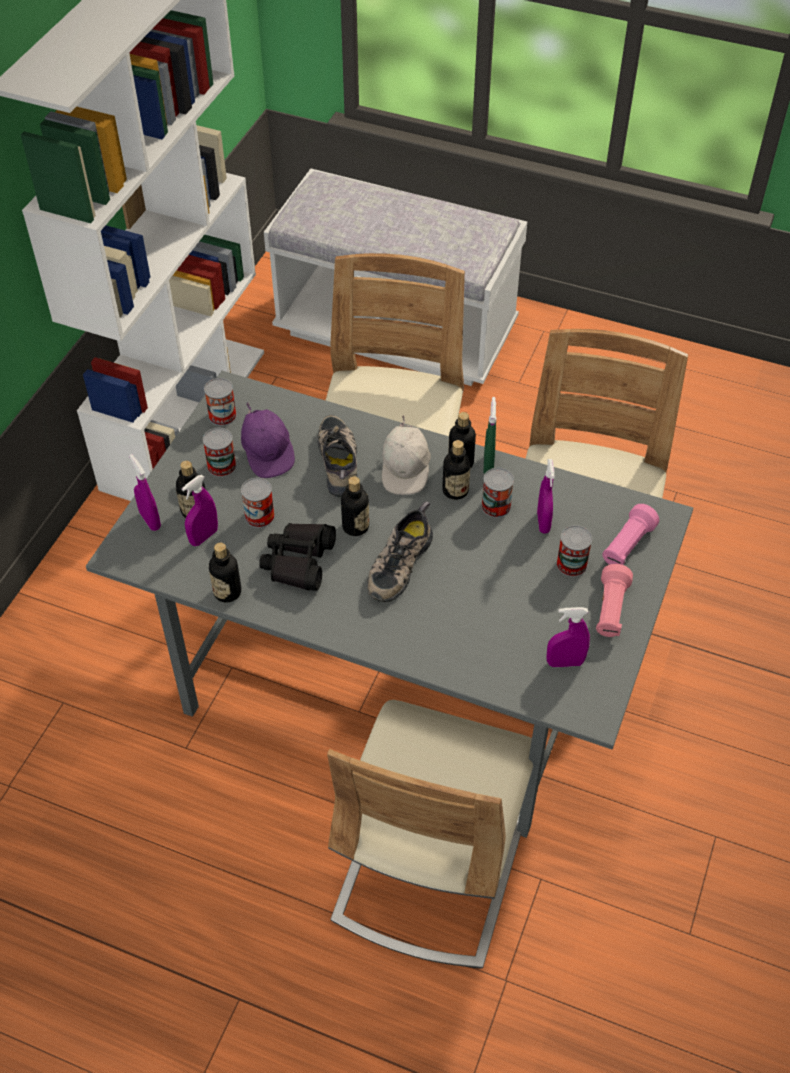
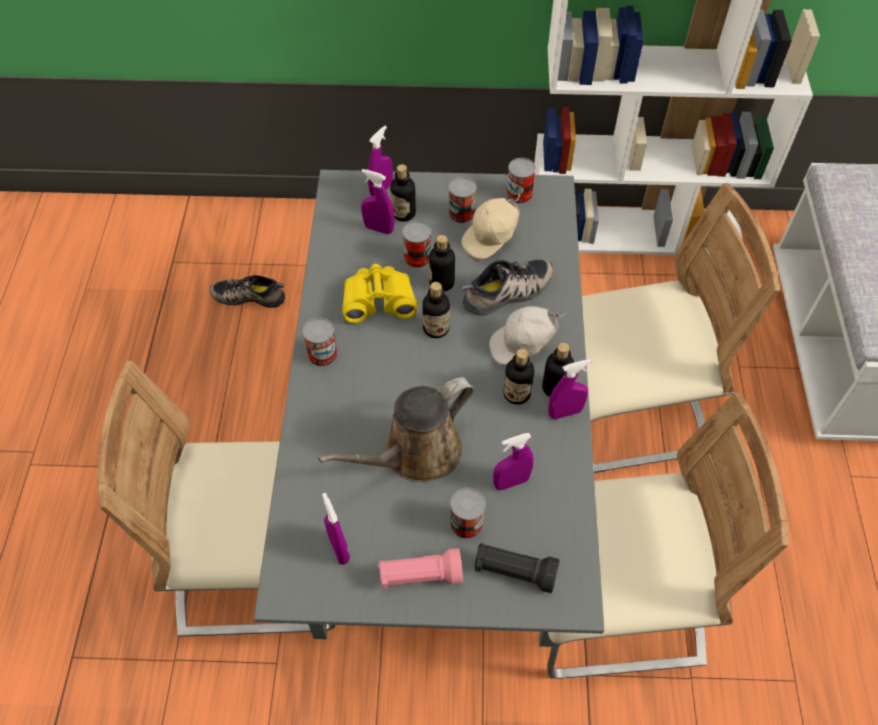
camera: 70 degrees right, 5 degrees up
(227, 592) = (327, 264): bottle -> bottle (441, 282)
(268, 453) = (492, 239): purple cap -> beige cap
(298, 561) = (378, 300): black binoculars -> yellow binoculars
(398, 562) = (407, 374): shoe -> shoe (250, 295)
(488, 464) = (565, 412): green spray bottle -> purple spray bottle
(488, 580) = (415, 454): none -> brown watering can
(496, 506) = (513, 434): can -> can (322, 354)
(627, 546) = (514, 571): pink flashlight -> black flashlight

